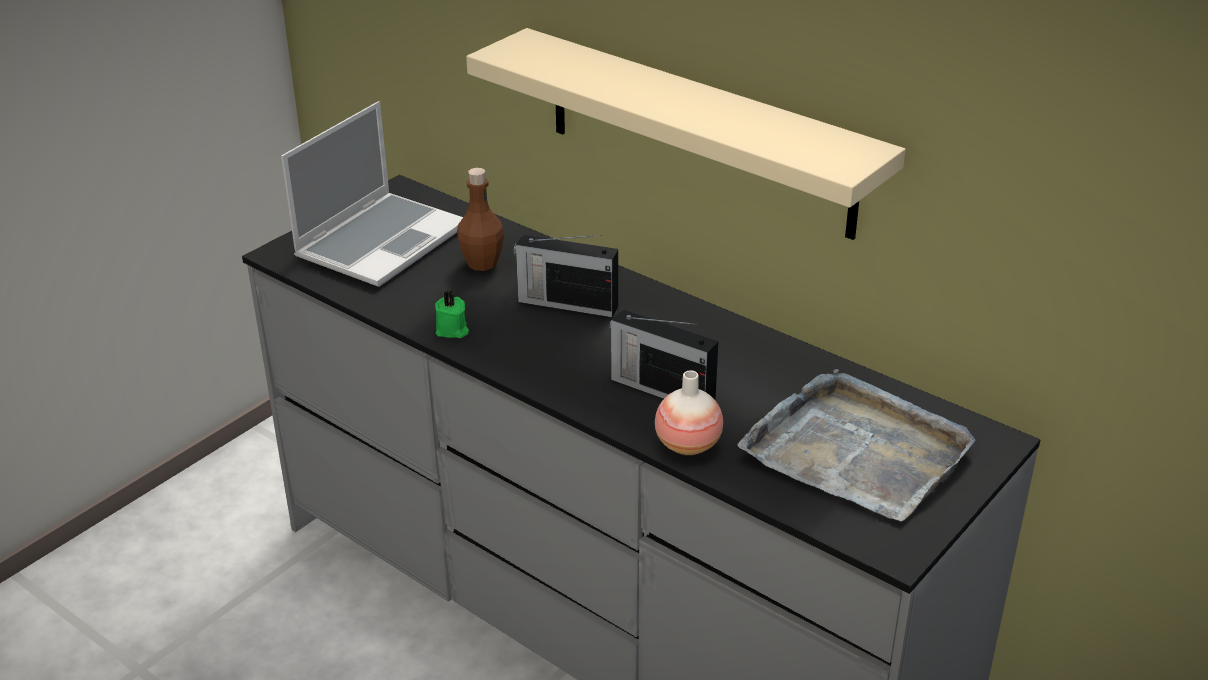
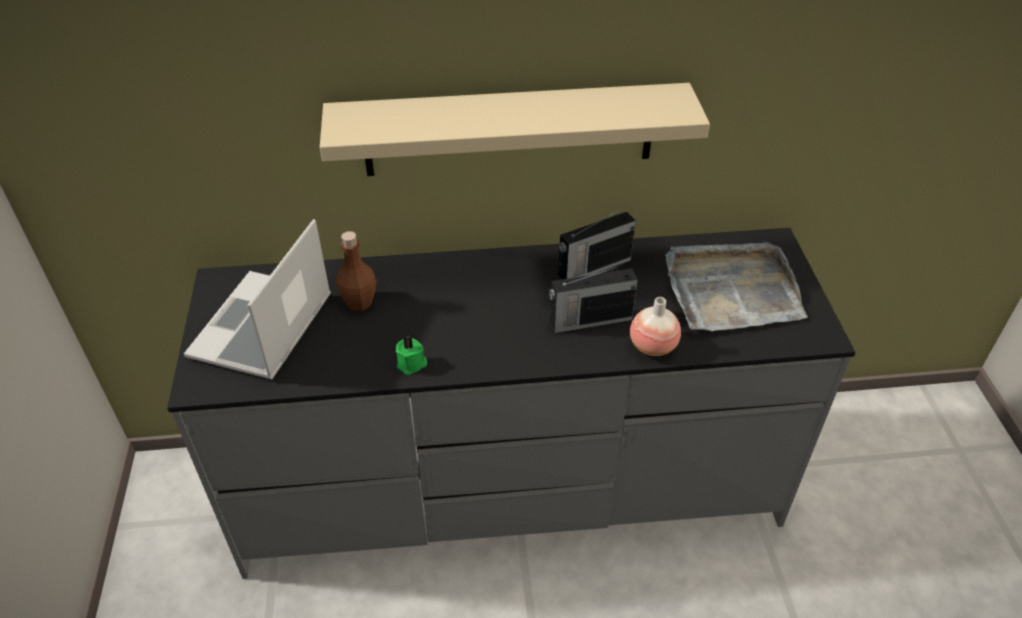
camera: 45 degrees left, 10 degrees up
(381, 241) = (263, 329): laptop -> laptop turned 150 degrees counterclockwise
(566, 303) = (454, 298): radio -> radio (593, 267)

